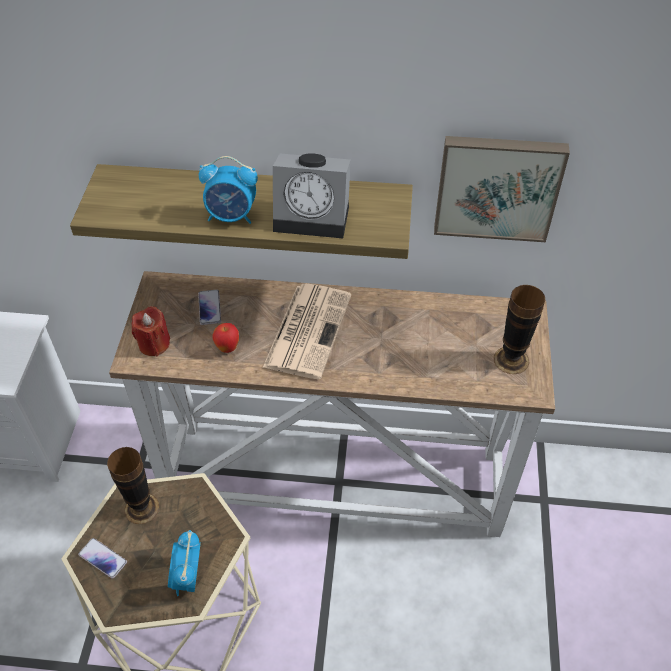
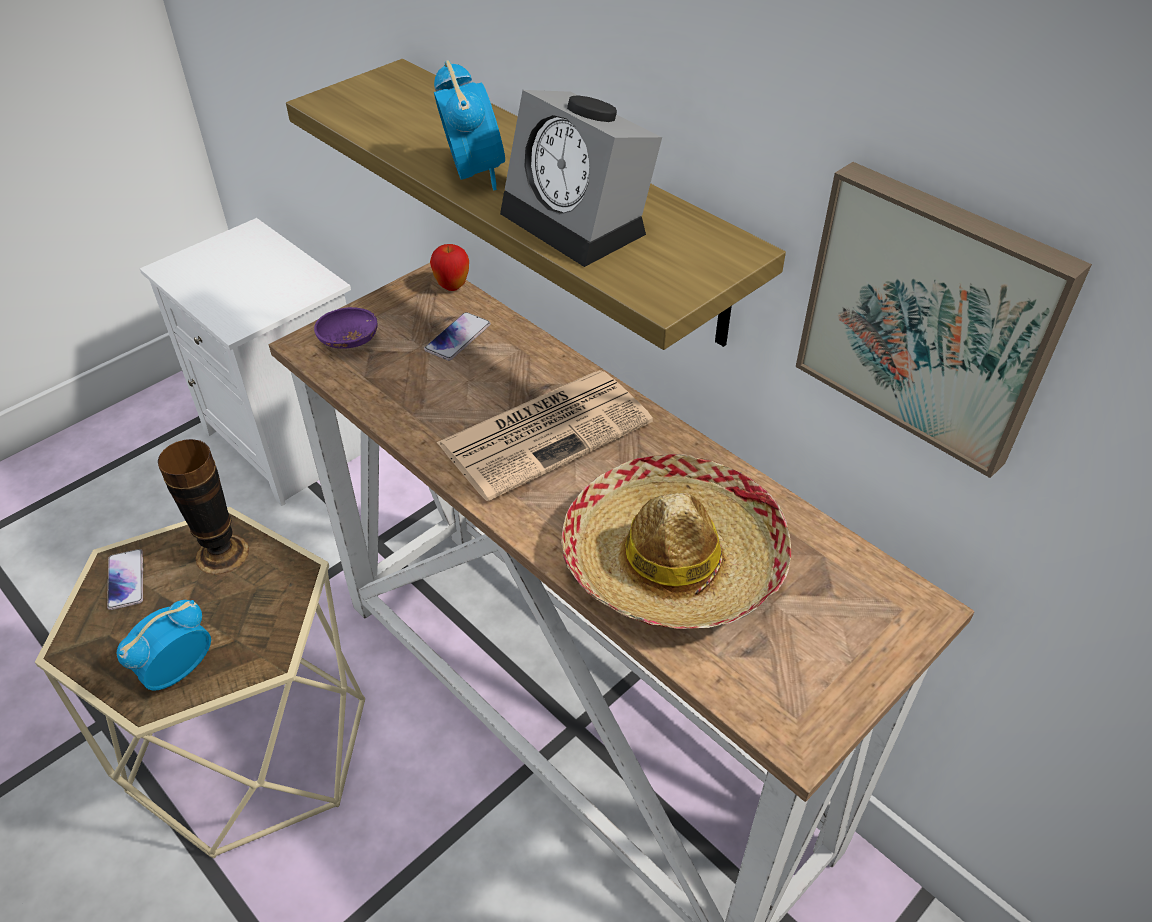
camera: 40 degrees right, 5 degrees down
(154, 344) = (349, 342): red candle -> purple bowl
(227, 348) = (423, 395): apple -> apple (452, 286)
(232, 216) = (473, 174): alarm clock -> alarm clock turned 150 degrees counterclockwise
(422, 352) = (673, 559): none -> hat
(511, 360) = (809, 662): vase -> none

